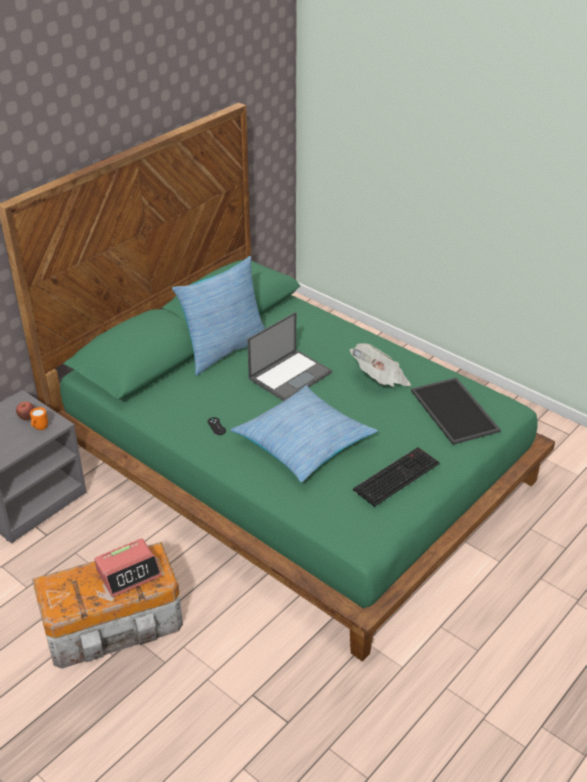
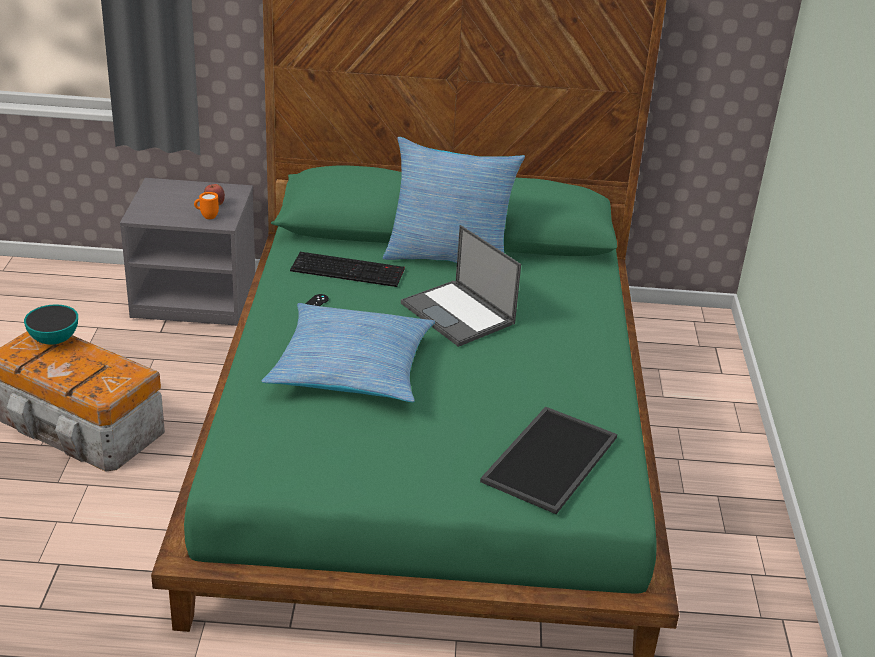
camera: 50 degrees right, 5 degrees down
(67, 579) = (54, 340): none -> bowl
(129, 573) = (94, 370): alarm clock -> none
(290, 375) = (459, 314): laptop -> laptop turned 45 degrees clockwise
(380, 379) = (536, 378): newspaper -> none
(396, 475) = (365, 455): keyboard -> keyboard (349, 269)

